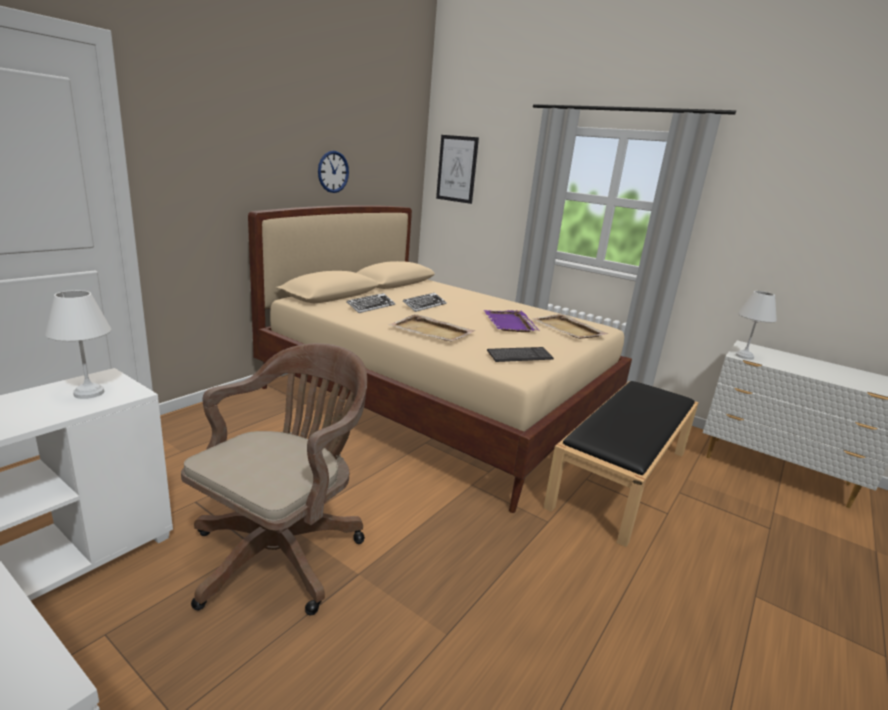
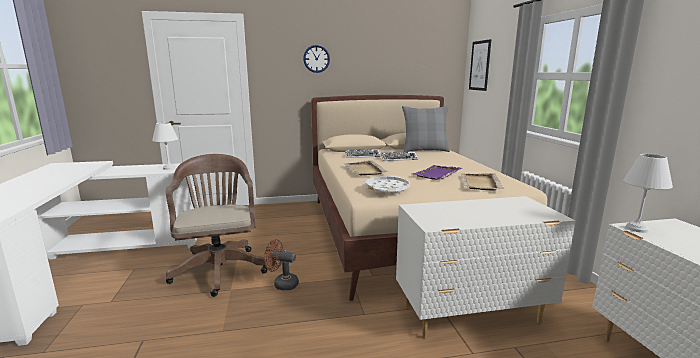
camera: 45 degrees right, 5 degrees down
(283, 550) = (220, 268): brown office chair -> brown office chair turned 90 degrees counterclockwise
(333, 172) = (376, 73): wall clock -> wall clock (316, 59)
(412, 530) = (282, 284): none -> brown fan
(420, 287) = (424, 150): none -> grey pillow
(519, 356) = (387, 188): keyboard -> white tray
(620, 477) = (473, 315): black bench -> white dresser

